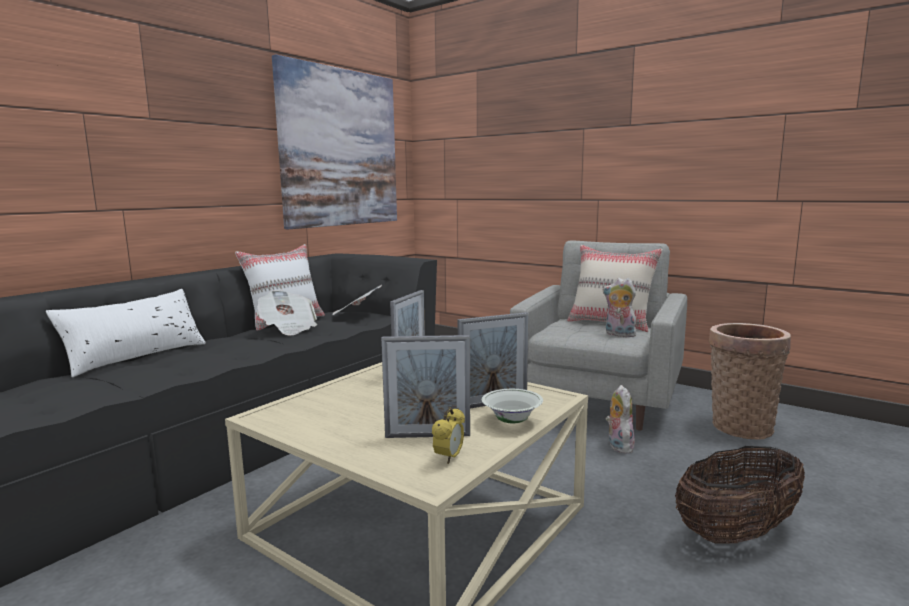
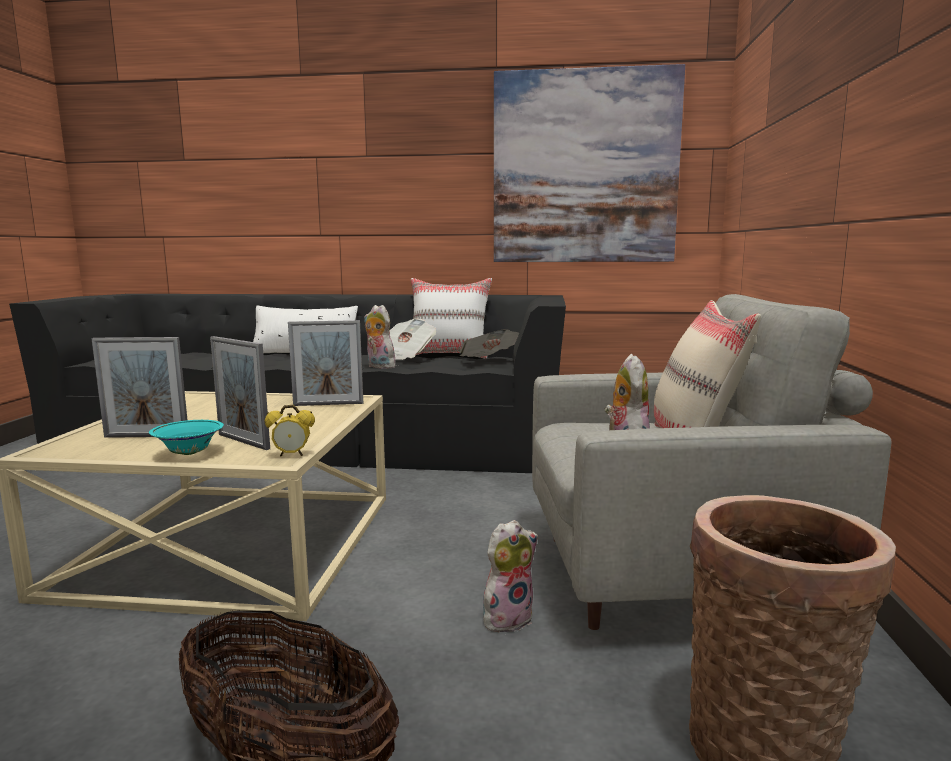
camera: 60 degrees right, 0 degrees up
(309, 340) = (379, 367): none -> plush toy
(427, 436) = (146, 436): picture frame -> picture frame turned 60 degrees counterclockwise
(449, 458) = (93, 449): alarm clock -> alarm clock (292, 455)
(512, 421) = (189, 453): white bowl -> turquoise bowl

